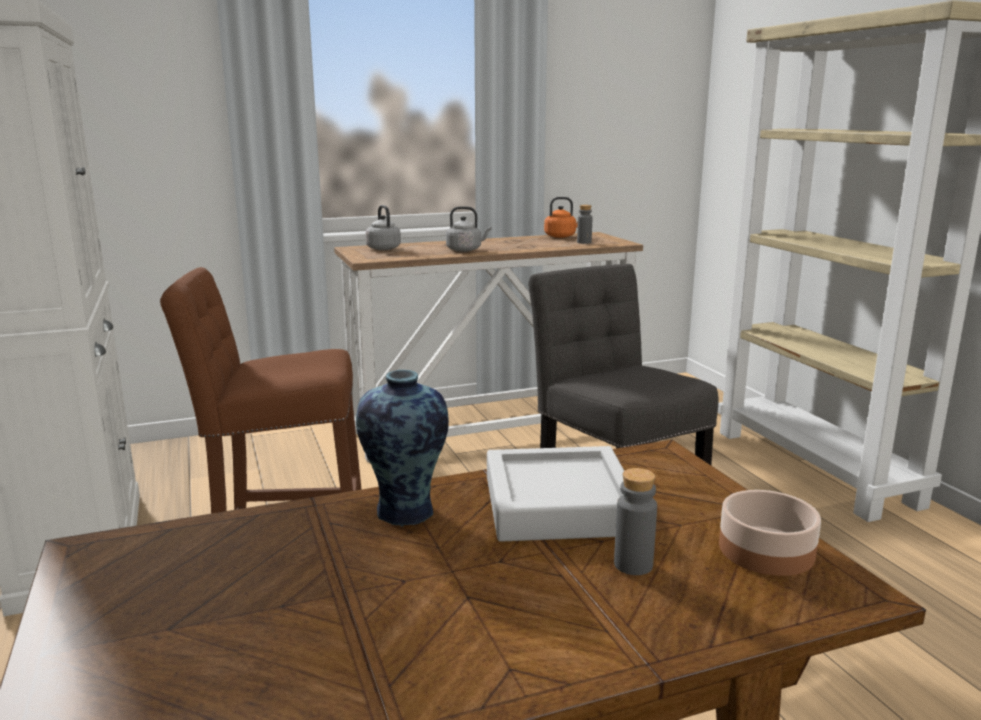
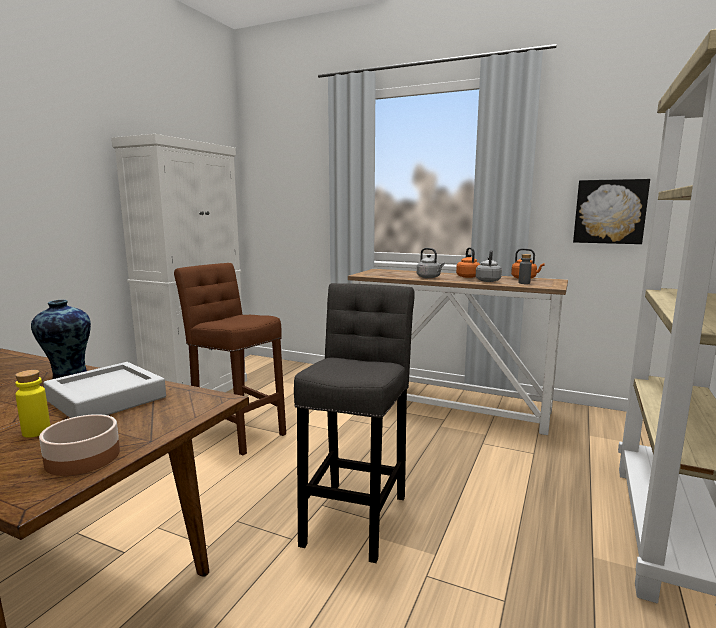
camera: 45 degrees right, 5 degrees down
(383, 248) = (391, 271): grey kettle -> grey kettle (488, 280)
(499, 242) = (467, 276): none -> orange kettle
(620, 144) = (609, 211): none -> picture
(633, 565) = (36, 432): grey bottle -> yellow bottle

